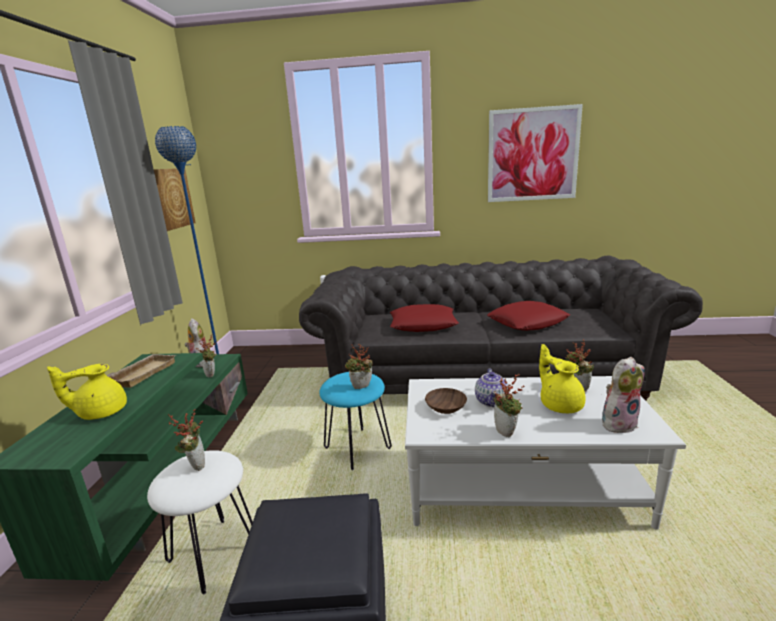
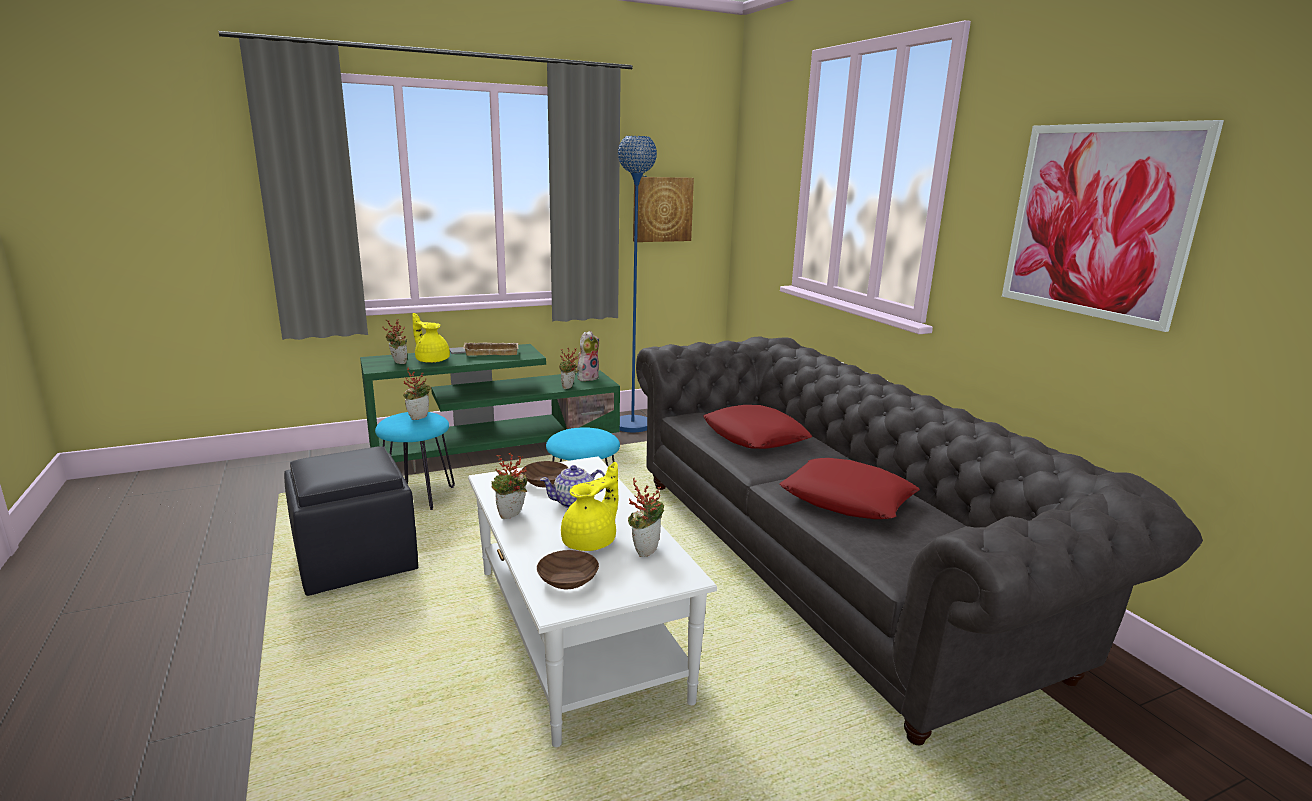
camera: 60 degrees right, 0 degrees up
(214, 555) = (418, 497): white stool -> turquoise stool
(361, 388) = (571, 442): potted plant -> potted plant (397, 363)
(618, 423) = (566, 580): plush toy -> brown bowl

